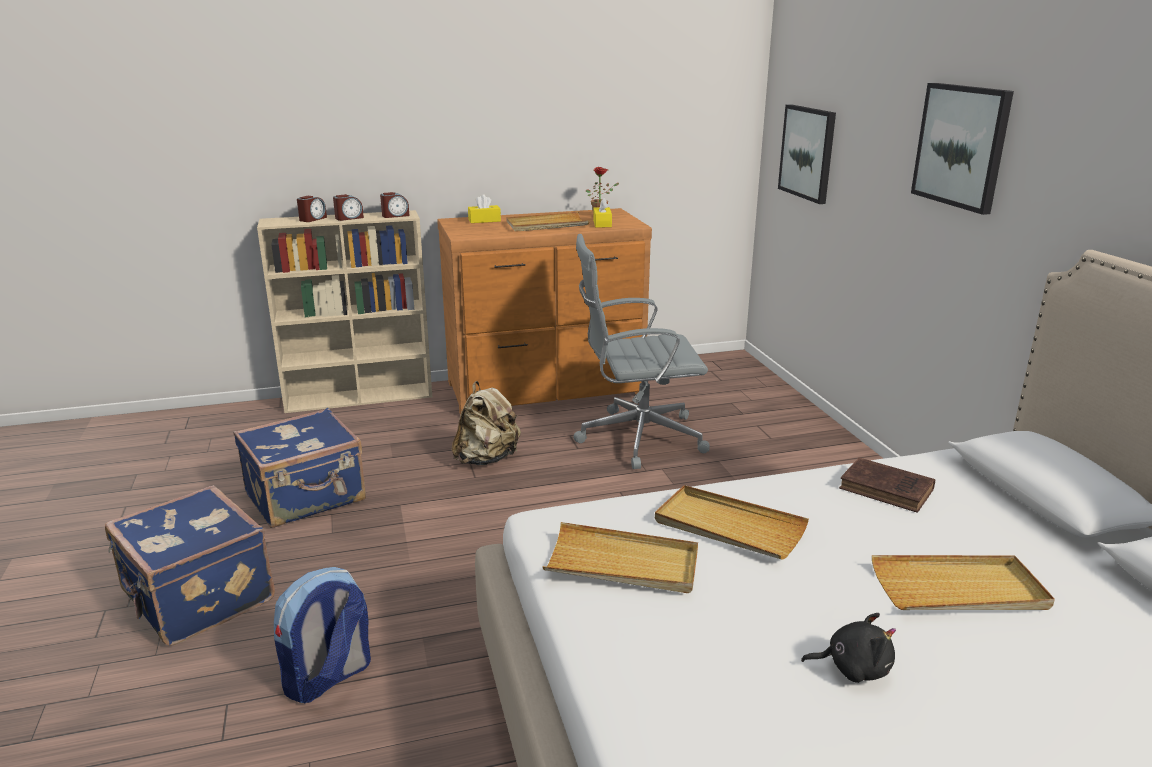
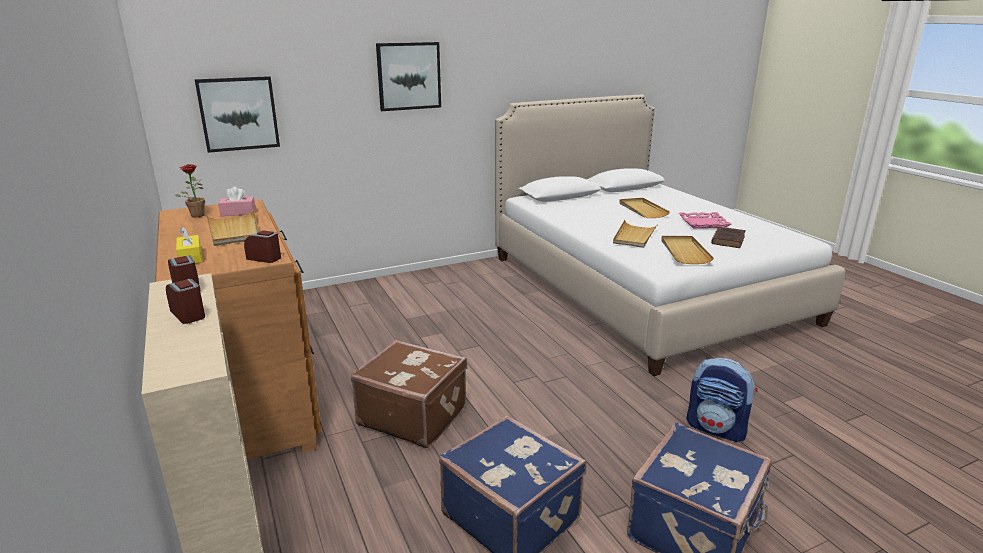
camera: 100 degrees left, 0 degrees up
(312, 219) = (181, 340): alarm clock -> alarm clock (264, 258)
(487, 459) = (413, 416): beige backpack -> brown suitcase
(602, 224) = (238, 213): yellow tissue box -> pink tissue box
(637, 438) = (369, 349): grey office chair -> none
(853, 668) = (703, 223): black plush toy -> pink tray
(888, 490) = (574, 214): brown book -> brown book (728, 239)

